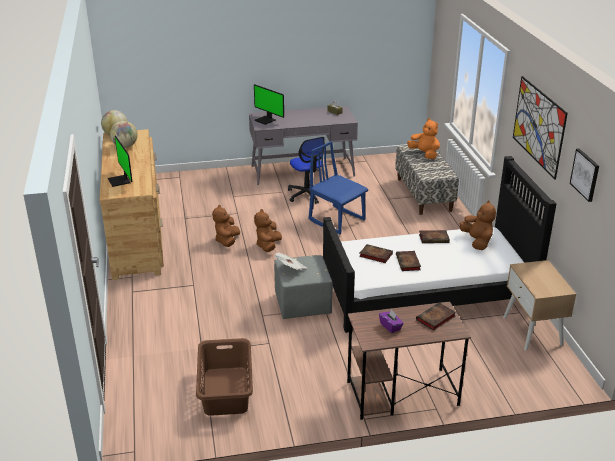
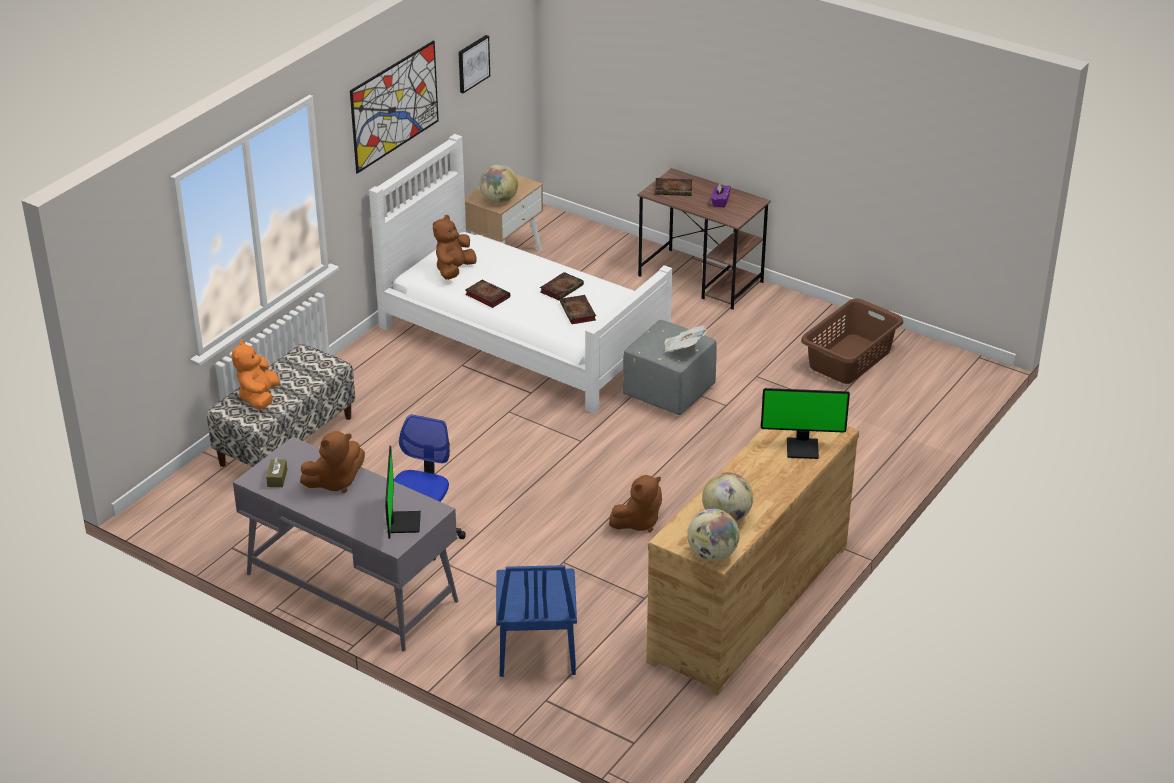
camera: 135 degrees left, 5 degrees up
(120, 181) = (803, 447): monitor -> monitor turned 75 degrees clockwise
(268, 246) = (599, 484): brown plush toy -> brown plush toy (335, 482)
(337, 220) = (458, 470): blue chair -> blue chair (535, 649)
(427, 290) = (522, 336): black bed -> white bed
(529, 271) = (499, 200): none -> globe

